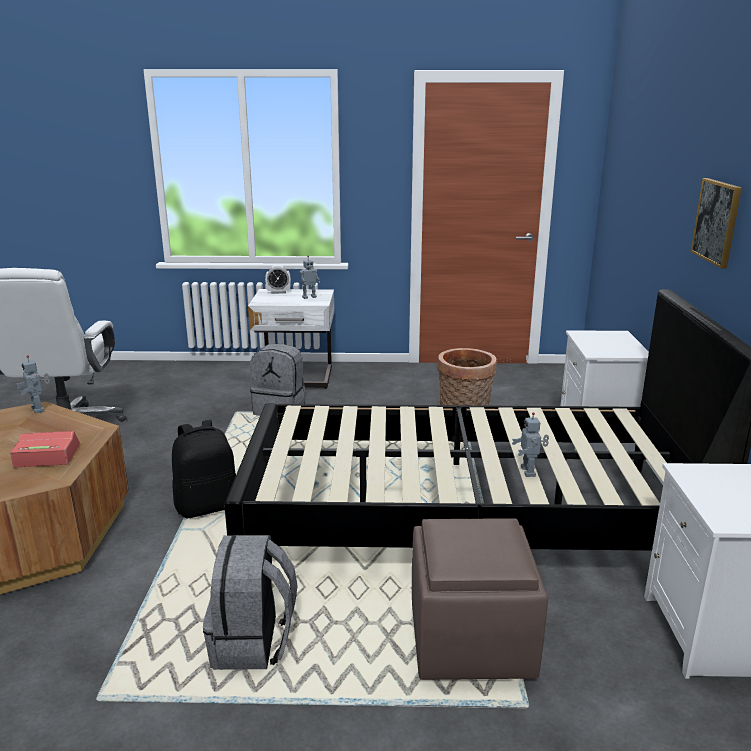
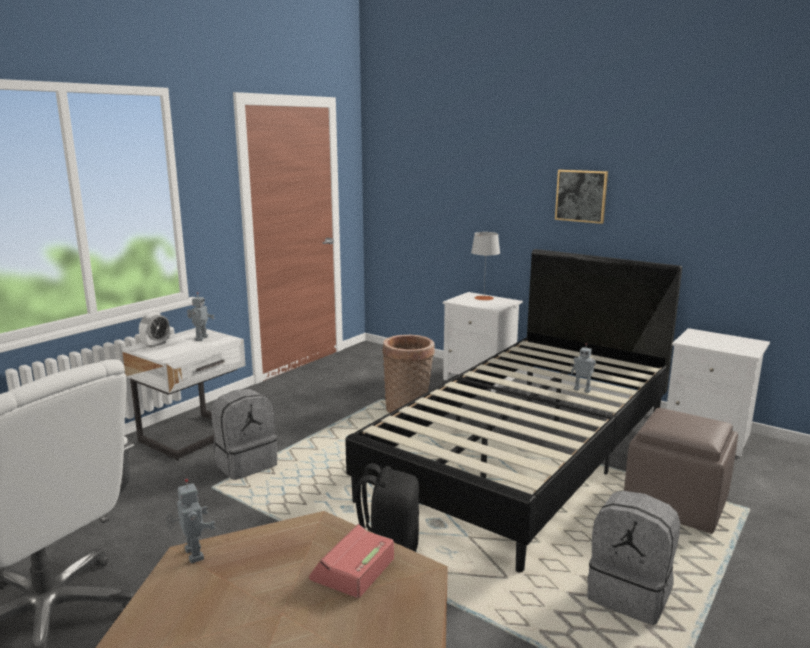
camera: 55 degrees left, 5 degrees down
(39, 409) = (192, 555): toy robot -> toy robot turned 120 degrees counterclockwise
(619, 341) = (484, 298): none -> grey table lamp

